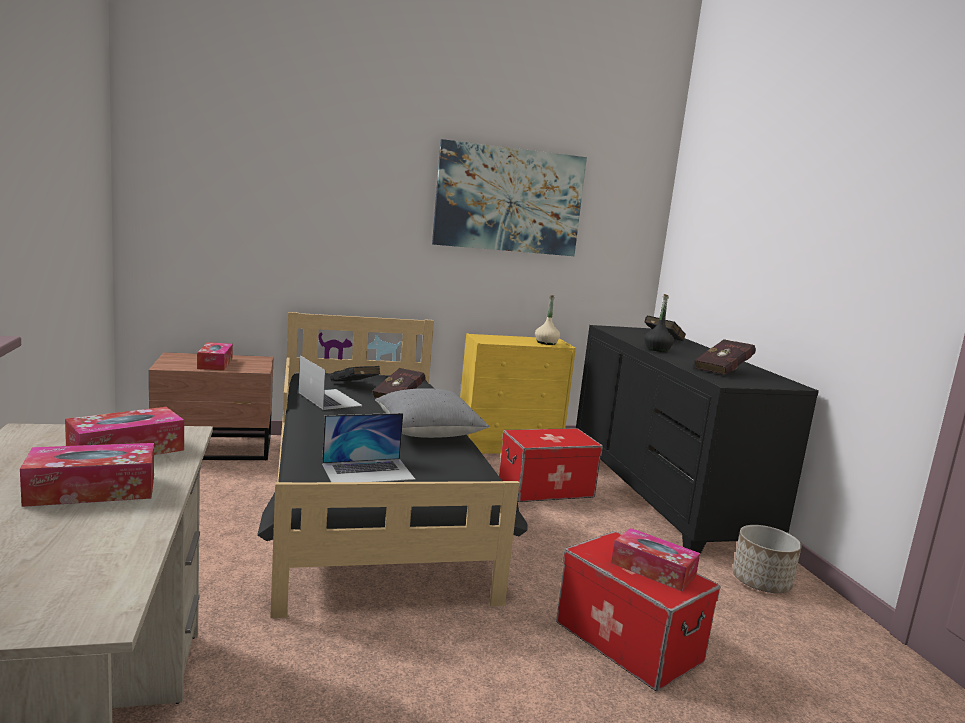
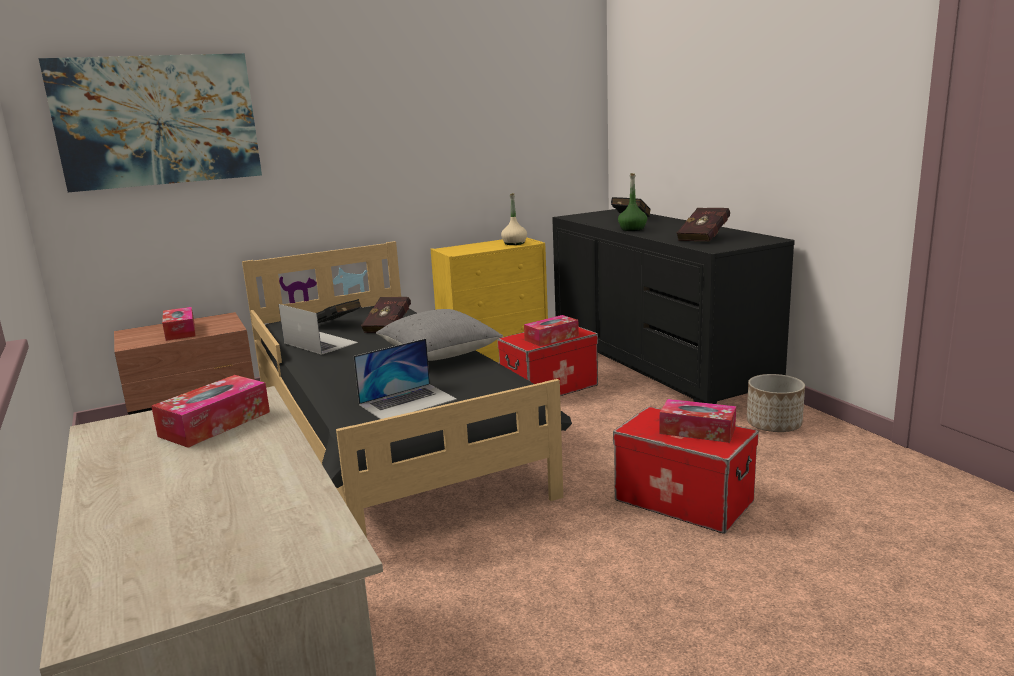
camera: 10 degrees left, 5 degrees up
(92, 490) = (221, 463): tissue box -> tissue box (551, 338)
(509, 200) = (449, 101): picture -> picture (158, 121)
(657, 349) = (632, 229): black bottle -> green bottle

